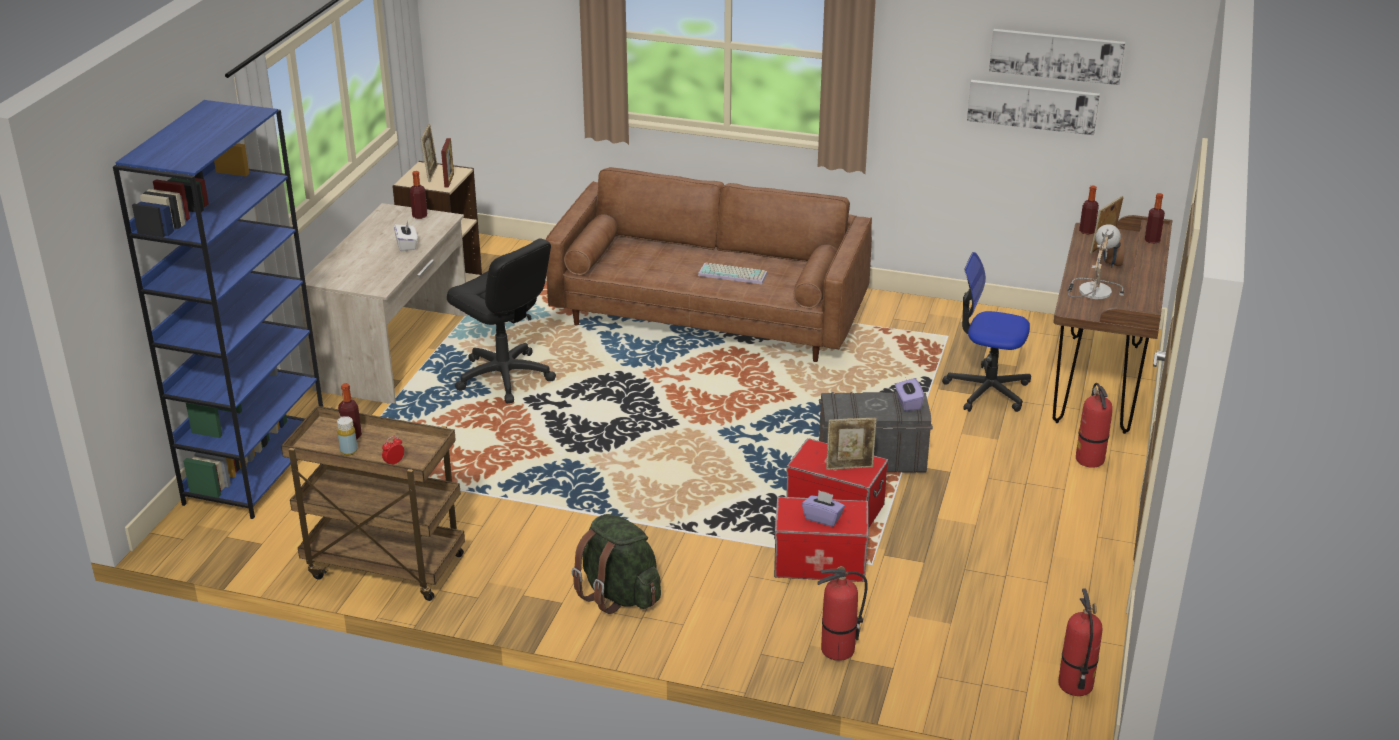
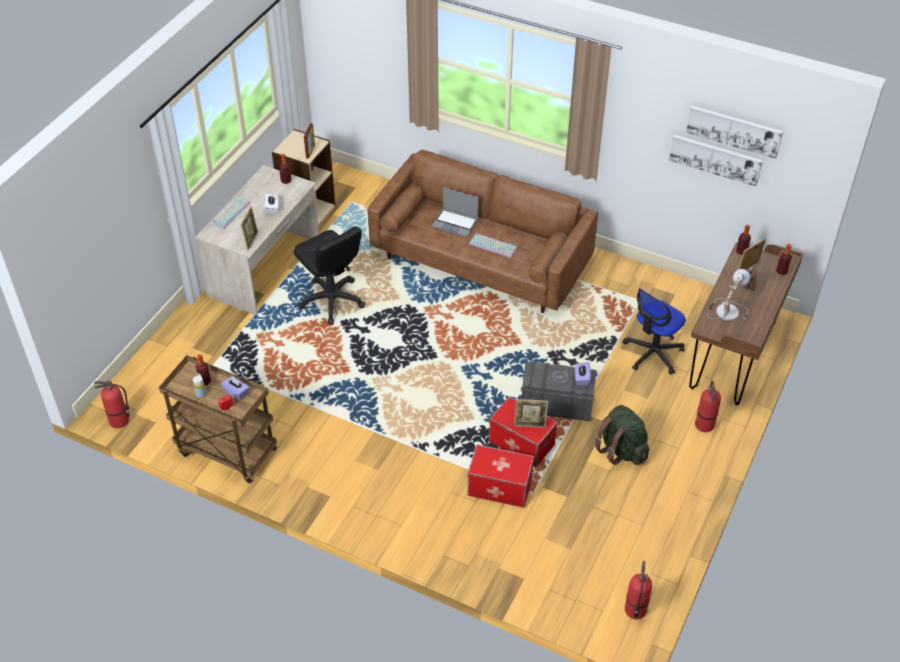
camera: 10 degrees right, 15 degrees up
(256, 467) = (161, 359): blue bookcase -> none
(344, 254) = (230, 212): none -> keyboard
(431, 174) = (300, 143): picture frame -> picture frame (251, 241)
(619, 595) = (366, 495): green backpack -> green backpack (621, 450)
(672, 257) = (456, 223): none -> laptop
(823, 518) = (500, 467): purple tissue box -> purple tissue box (236, 392)
(837, 650) = (492, 560): fire extinguisher -> fire extinguisher (119, 421)
(987, 390) = (653, 353): office chair -> office chair turned 75 degrees counterclockwise

